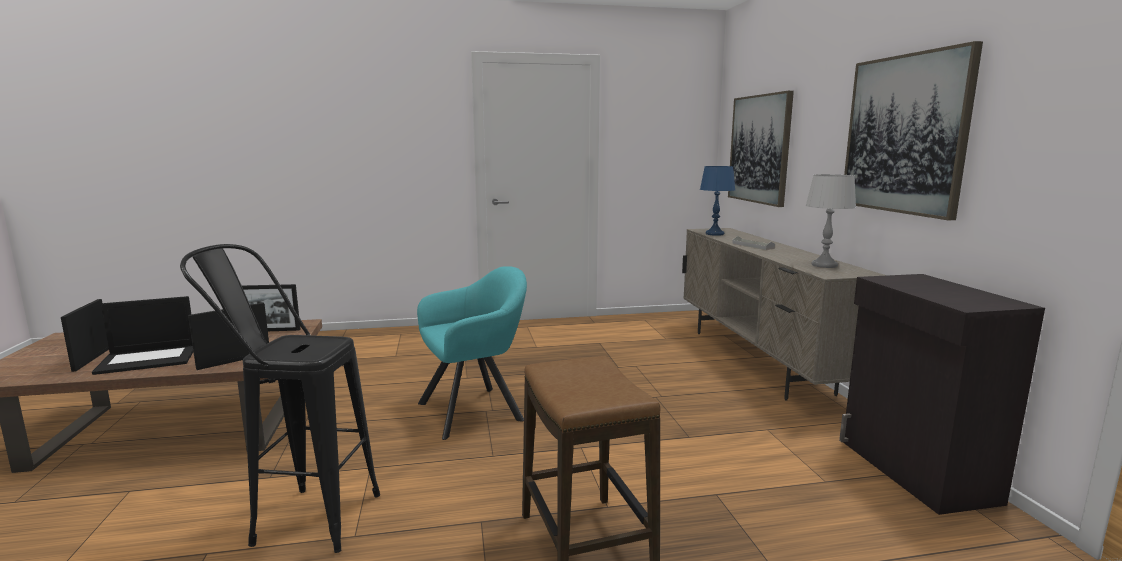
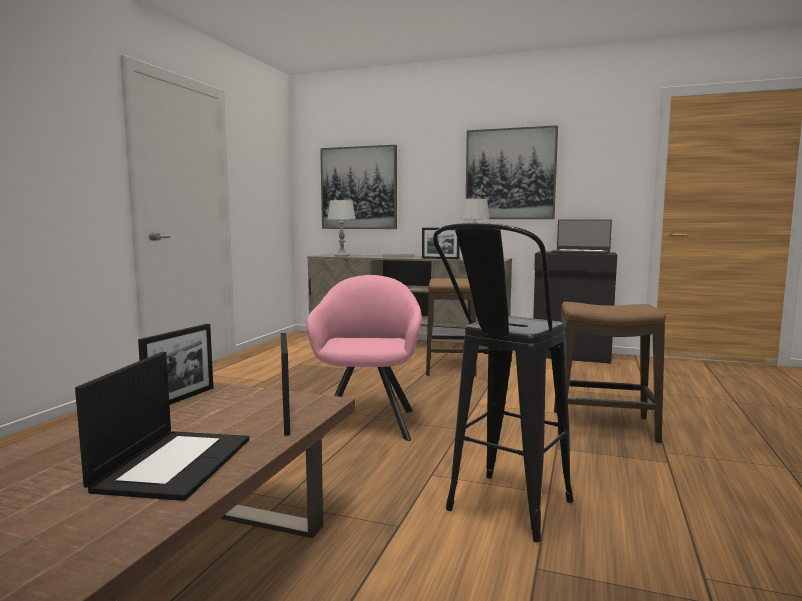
camera: 60 degrees left, 5 degrees down
(92, 359) = (72, 508): picture frame -> picture frame (440, 258)
(476, 410) = (368, 421): turquoise armchair -> pink armchair
(699, 403) = (450, 367): none -> stool
(714, 234) = (341, 256): blue table lamp -> grey table lamp
(951, 292) = (580, 252): none -> laptop

